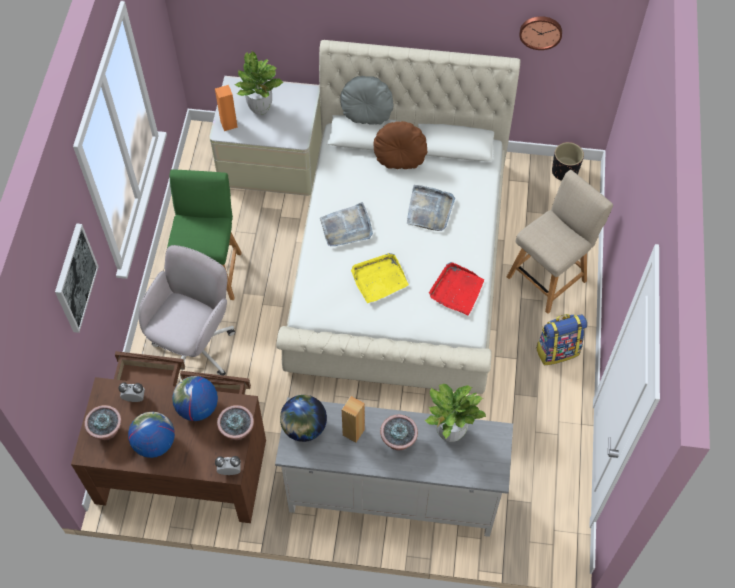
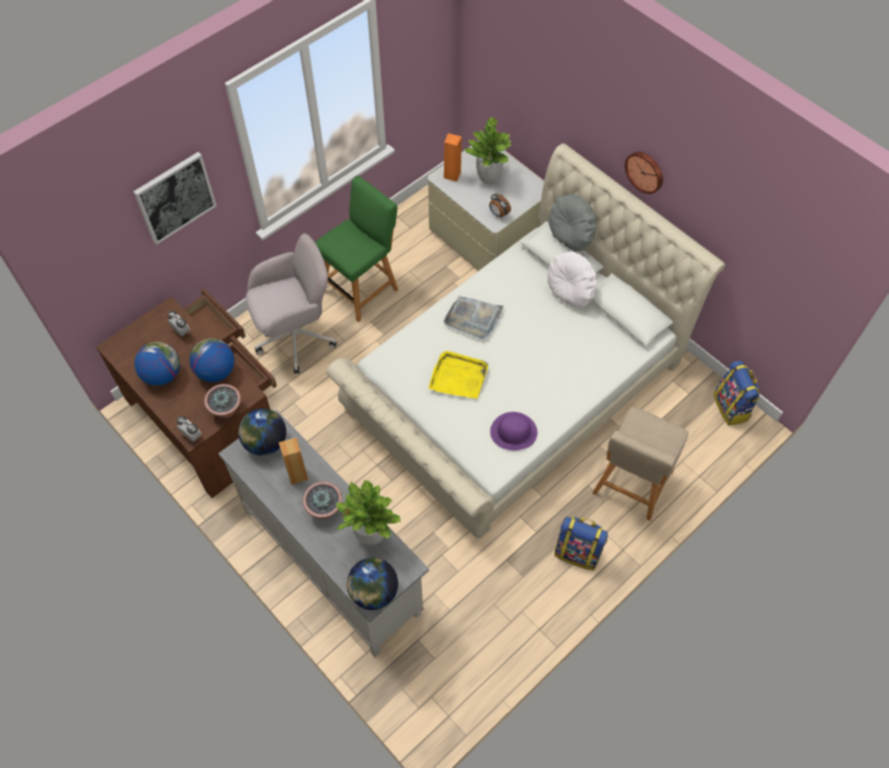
camera: 40 degrees right, 0 degrees up
(107, 430) = (141, 341): potted plant -> none
(295, 132) = (498, 214): none -> alarm clock
(400, 161) = (569, 294): brown pillow -> white pillow
(429, 210) = (555, 350): grey tray -> none
(456, 290) = (514, 431): red tray -> purple hat
(492, 470) = (373, 592): none -> globe
(540, 31) = (753, 246): wall clock -> wall clock (645, 171)
(549, 276) = (631, 485): beige chair -> beige chair turned 120 degrees clockwise
(565, 171) = (731, 407): black planter -> backpack

